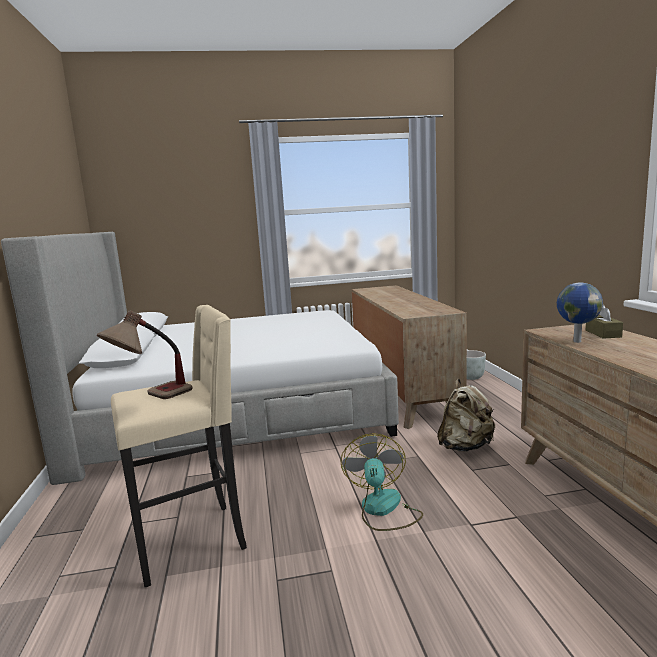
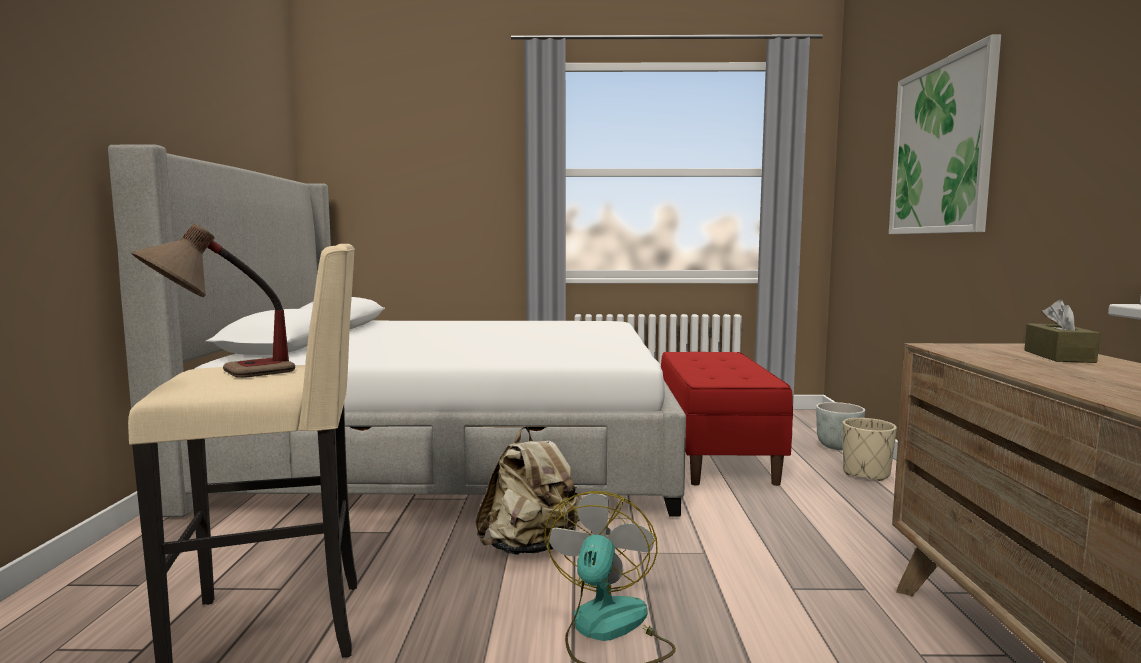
camera: 10 degrees right, 5 degrees down
(401, 390) = (714, 453): brown dresser -> red bench
(465, 447) = (793, 549): beige backpack -> beige backpack (531, 548)
(491, 393) = (866, 473): none -> beige planter
(524, 198) = (941, 148): none -> picture
(576, 341) = (998, 361): globe -> none

